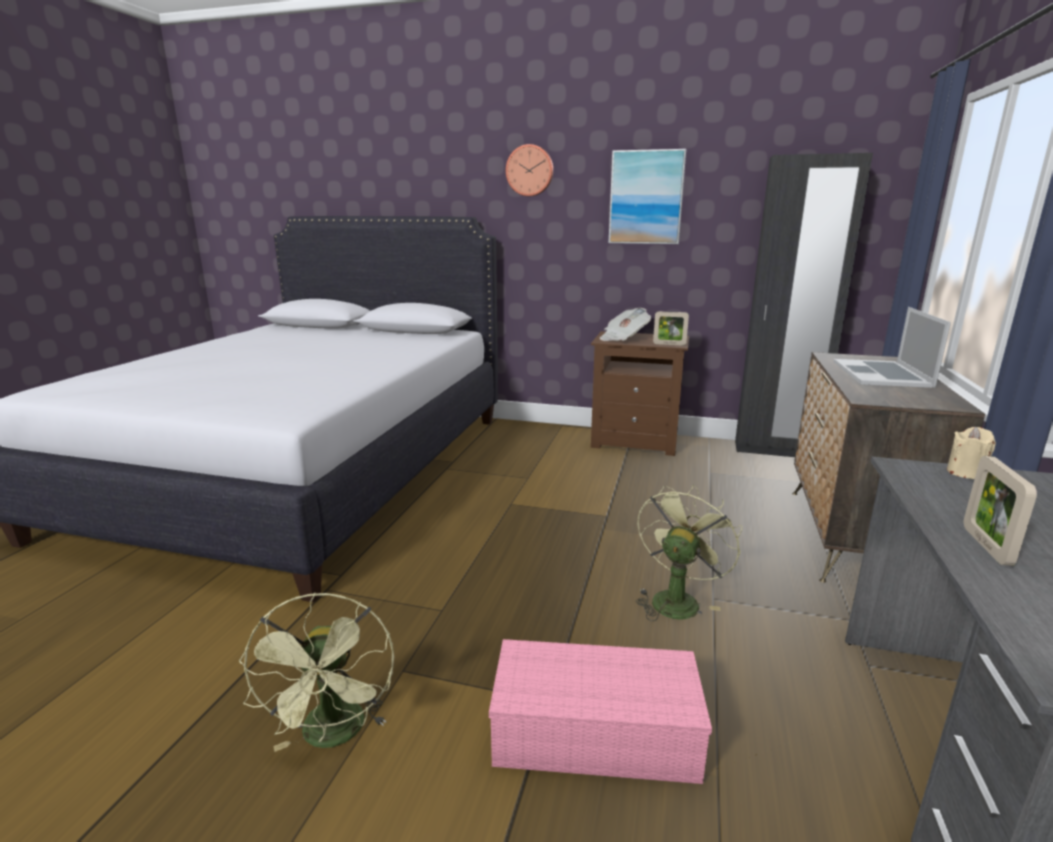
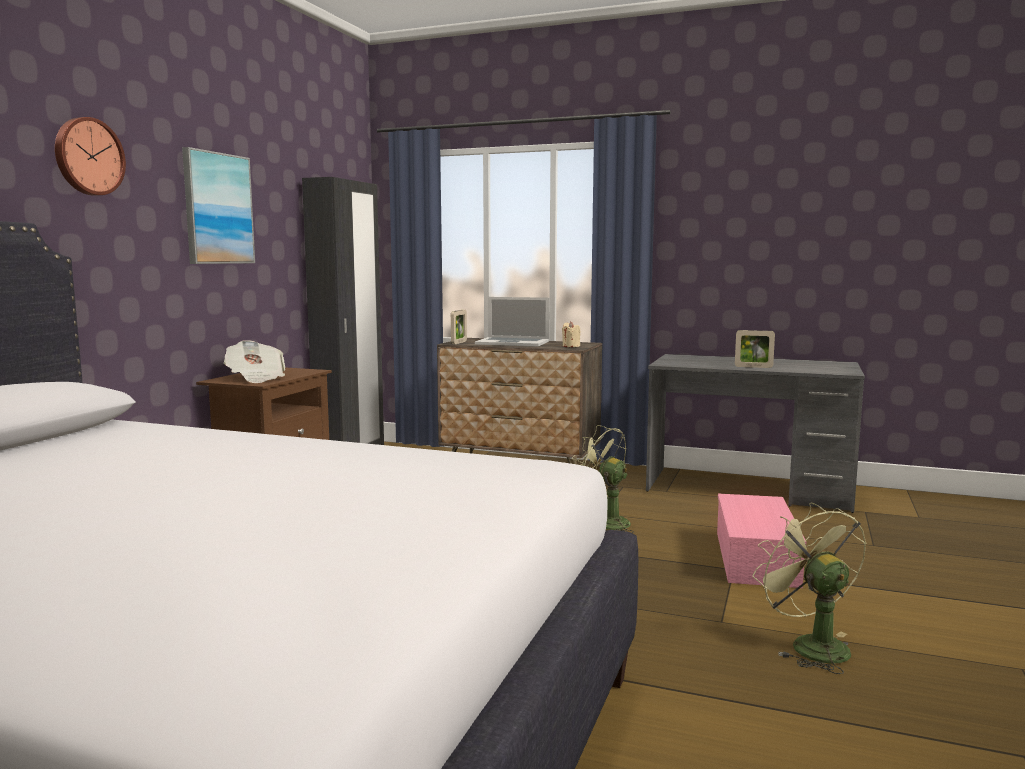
camera: 85 degrees left, 10 degrees down
(334, 736) = (810, 645): green fan -> green fan turned 105 degrees counterclockwise
(669, 344) = (307, 371): picture frame -> picture frame (459, 342)
(965, 473) = (669, 360): beige candle -> beige candle (571, 346)

